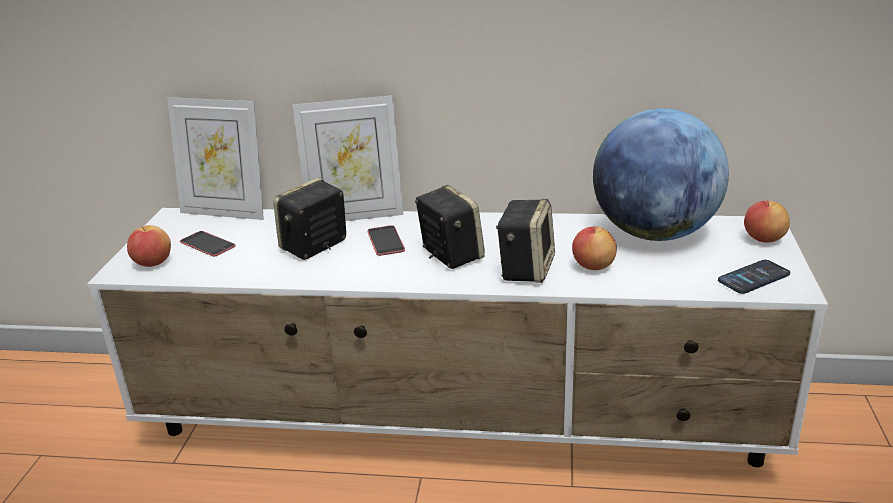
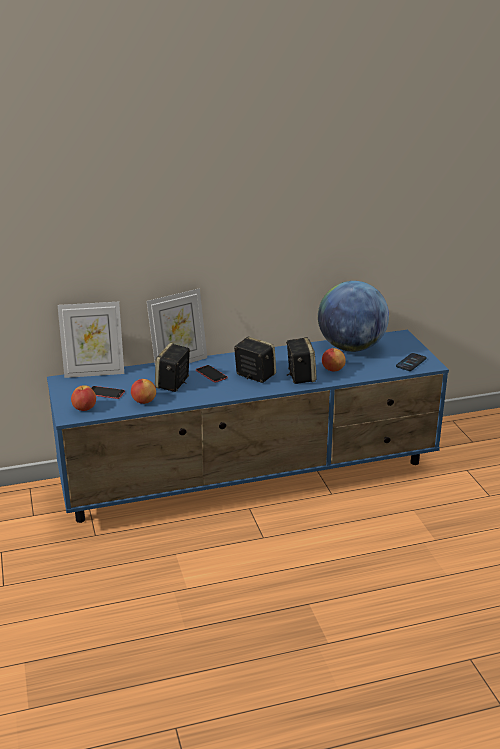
camera: 25 degrees left, 0 degrees up
(459, 423) = (252, 478): white tv stand -> blue tv stand
(763, 239) = (405, 343): apple -> apple (143, 401)

